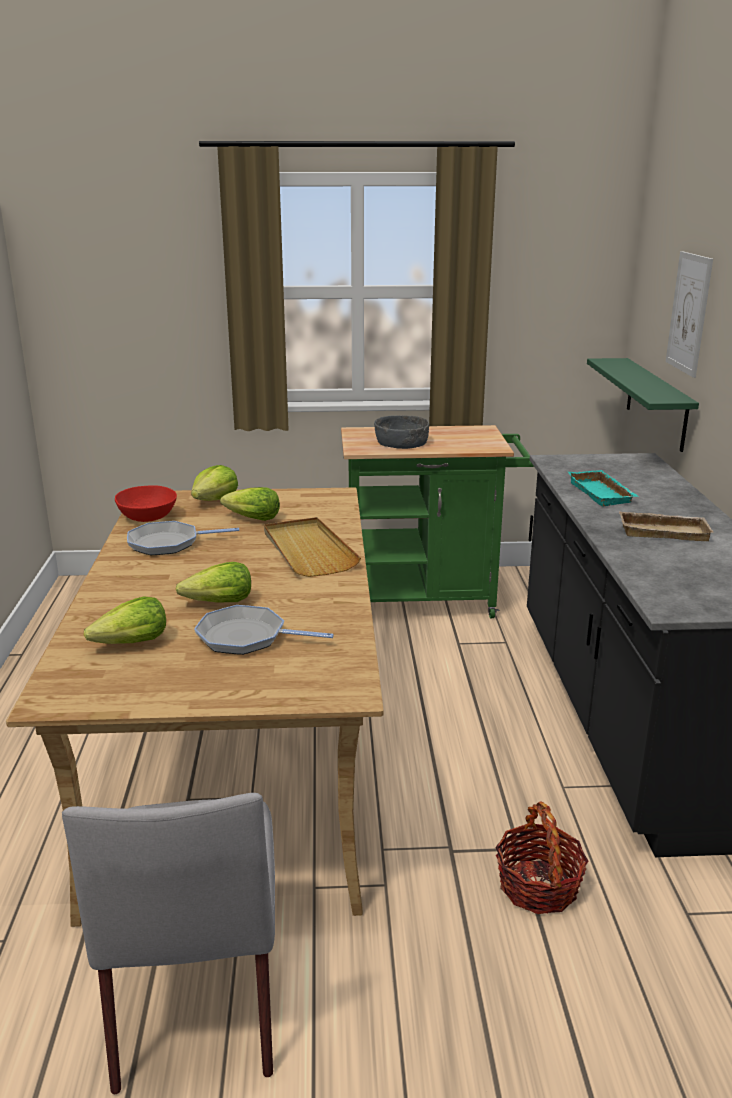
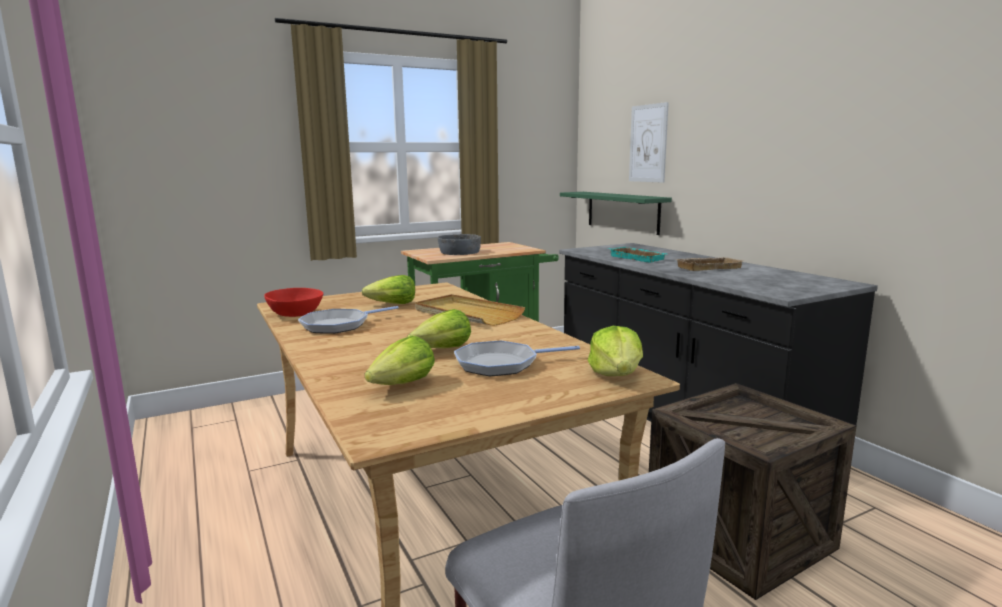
camera: 25 degrees left, 10 degrees down
(215, 500) = (343, 299): lettuce -> lettuce (616, 375)
(538, 886) = (739, 536): basket -> crate

